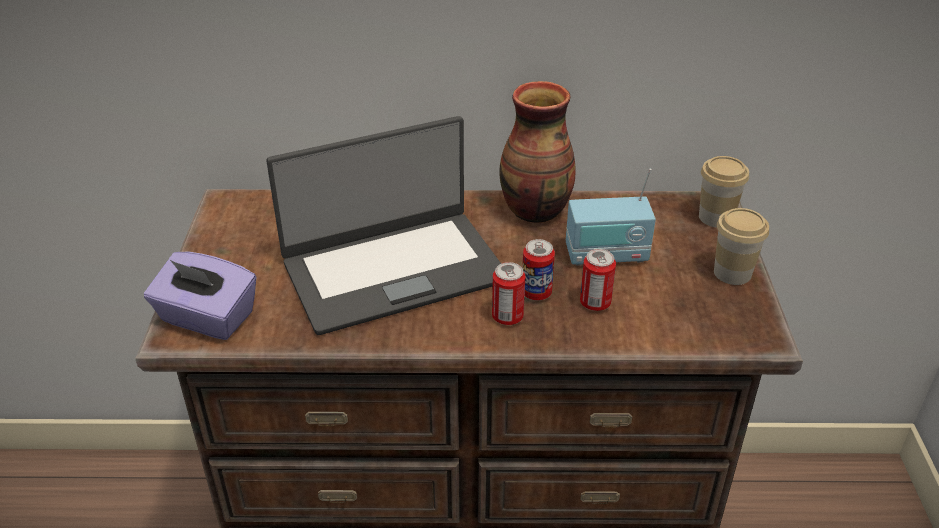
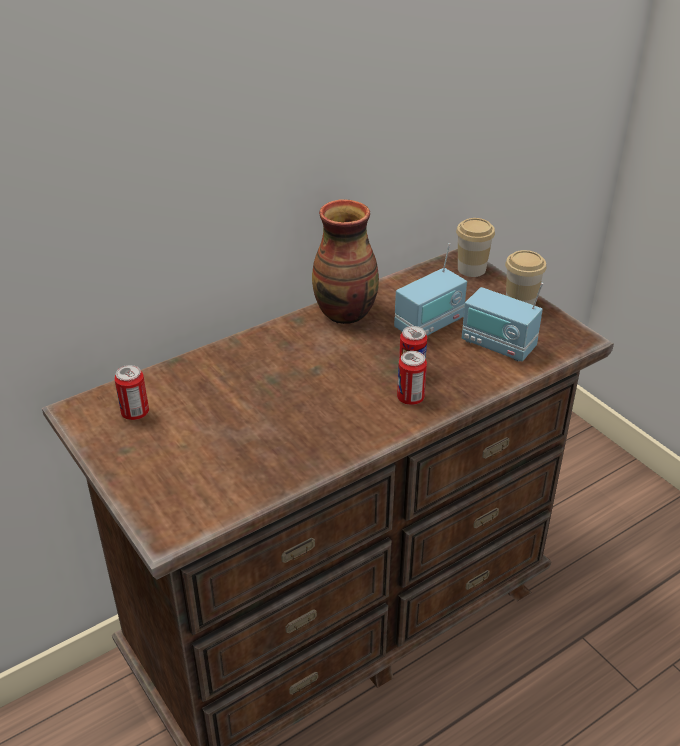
camera: 35 degrees left, 0 degrees up
(207, 318) = (180, 508): purple tissue box -> none
(393, 270) = (289, 402): laptop -> none
(595, 303) = (457, 362): can -> can (135, 413)
(657, 305) = (498, 345): none -> radio

